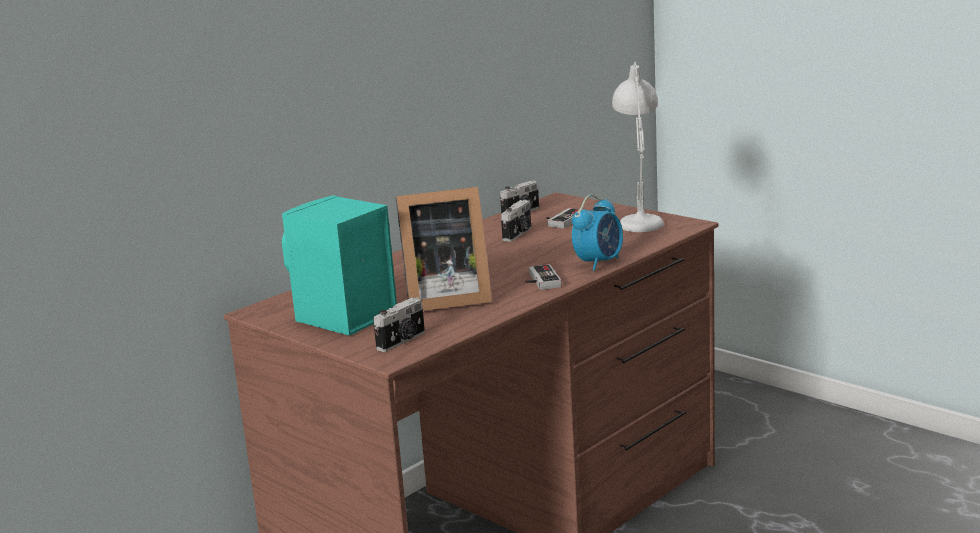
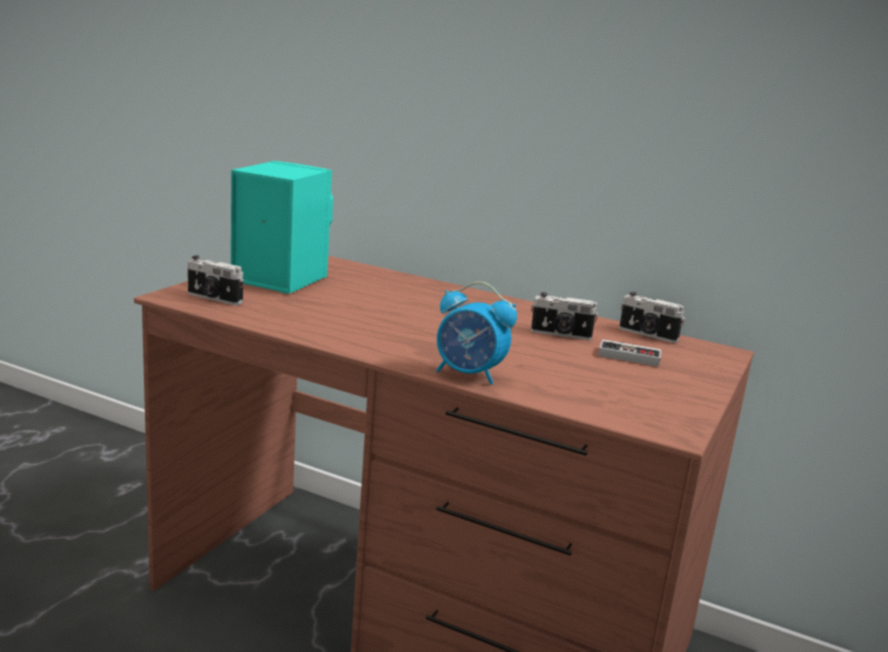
camera: 70 degrees right, 0 degrees up
(443, 299) = (331, 309): picture frame -> none
(539, 281) = (394, 346): game controller -> none
(640, 219) = (669, 398): white table lamp -> none

